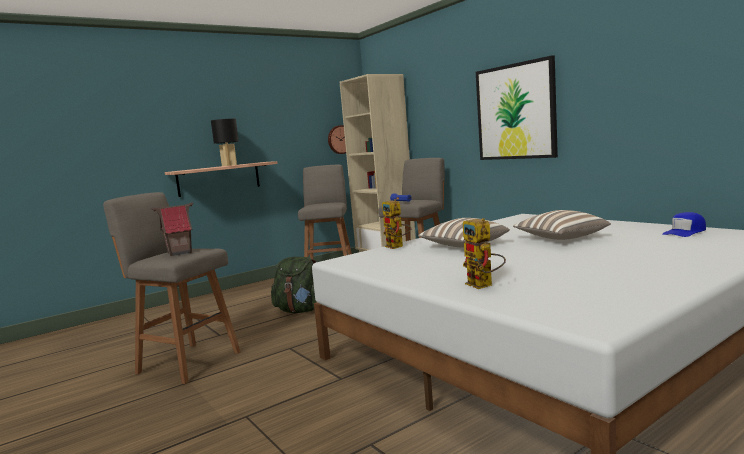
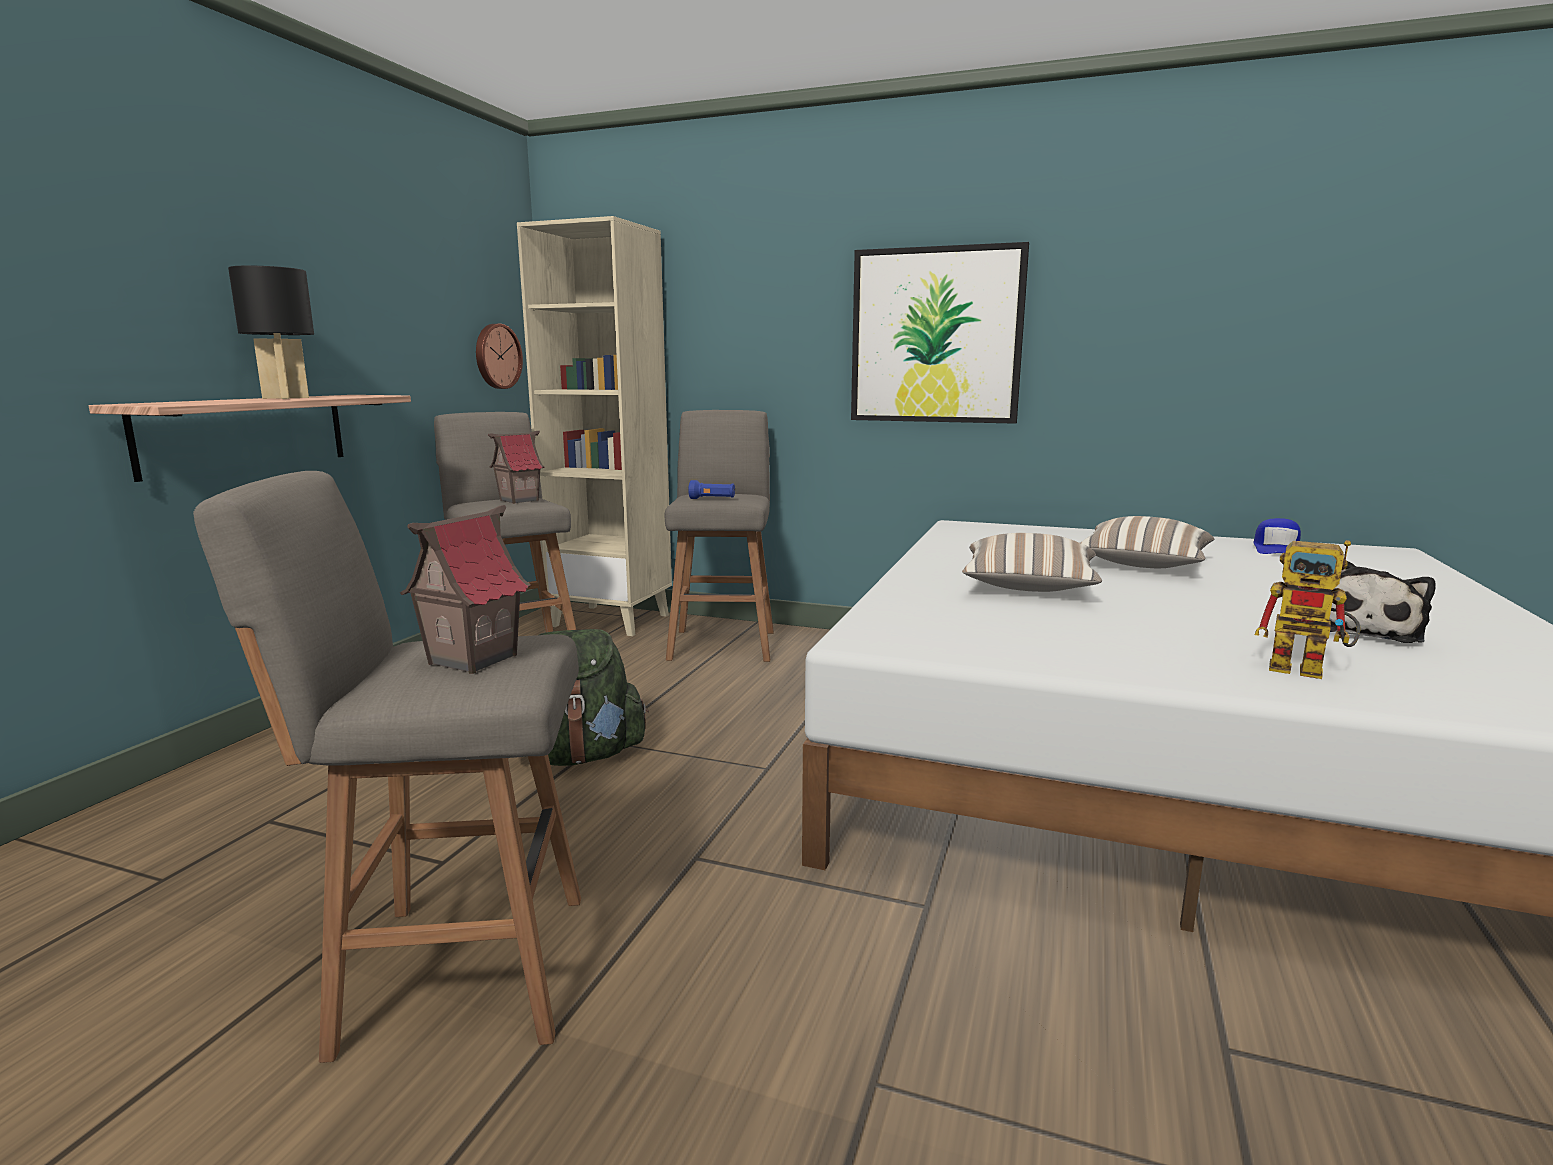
camera: 35 degrees left, 5 degrees up
(327, 203) = (519, 500): none -> toy house
(397, 247) = (904, 597): toy robot -> none
(580, 273) = (1366, 630): none -> plush toy

